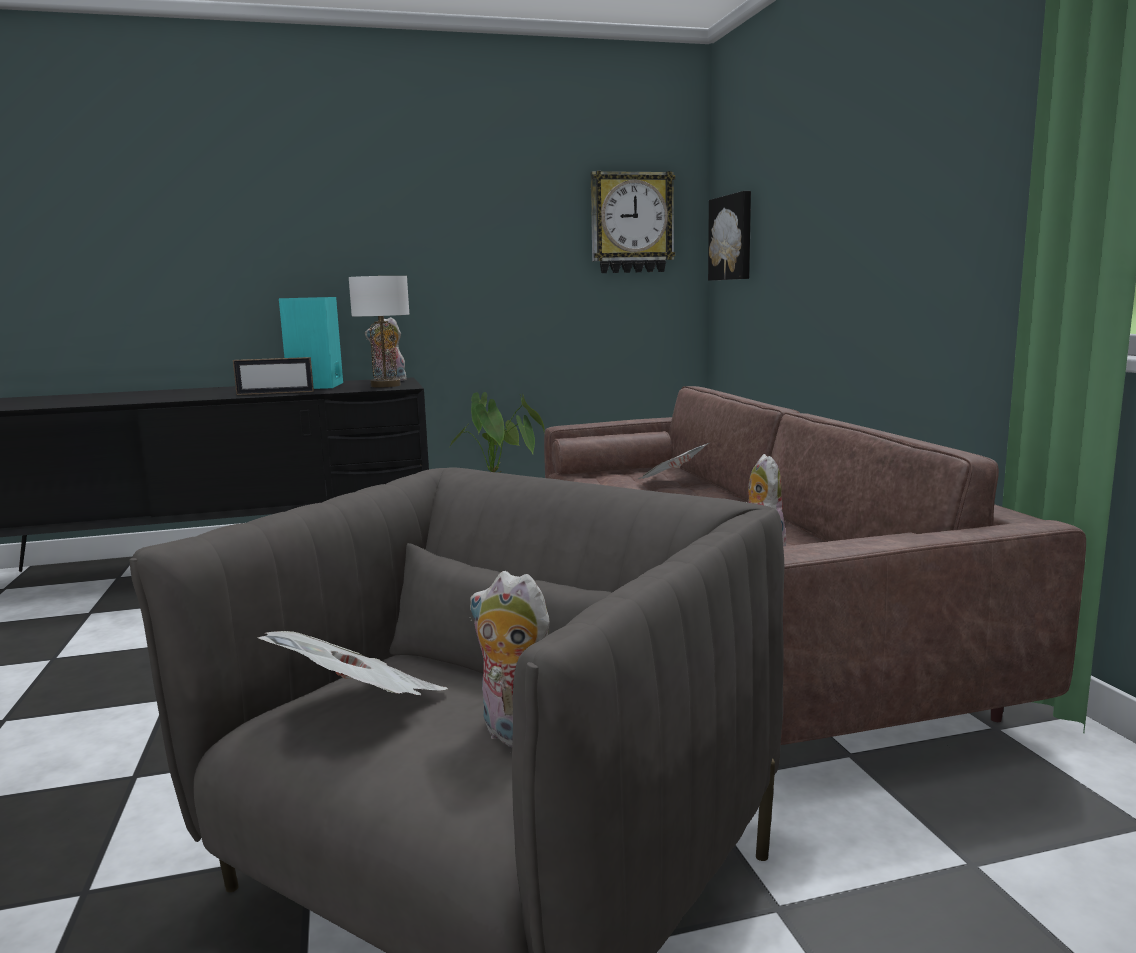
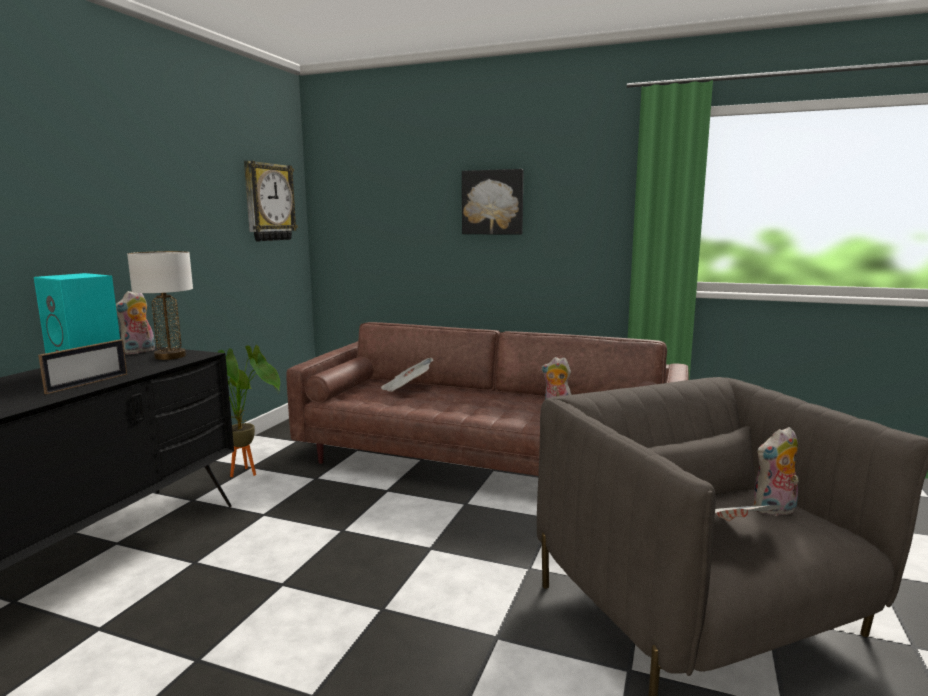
camera: 55 degrees left, 0 degrees up
(732, 238) = (342, 217): picture -> picture (493, 202)

